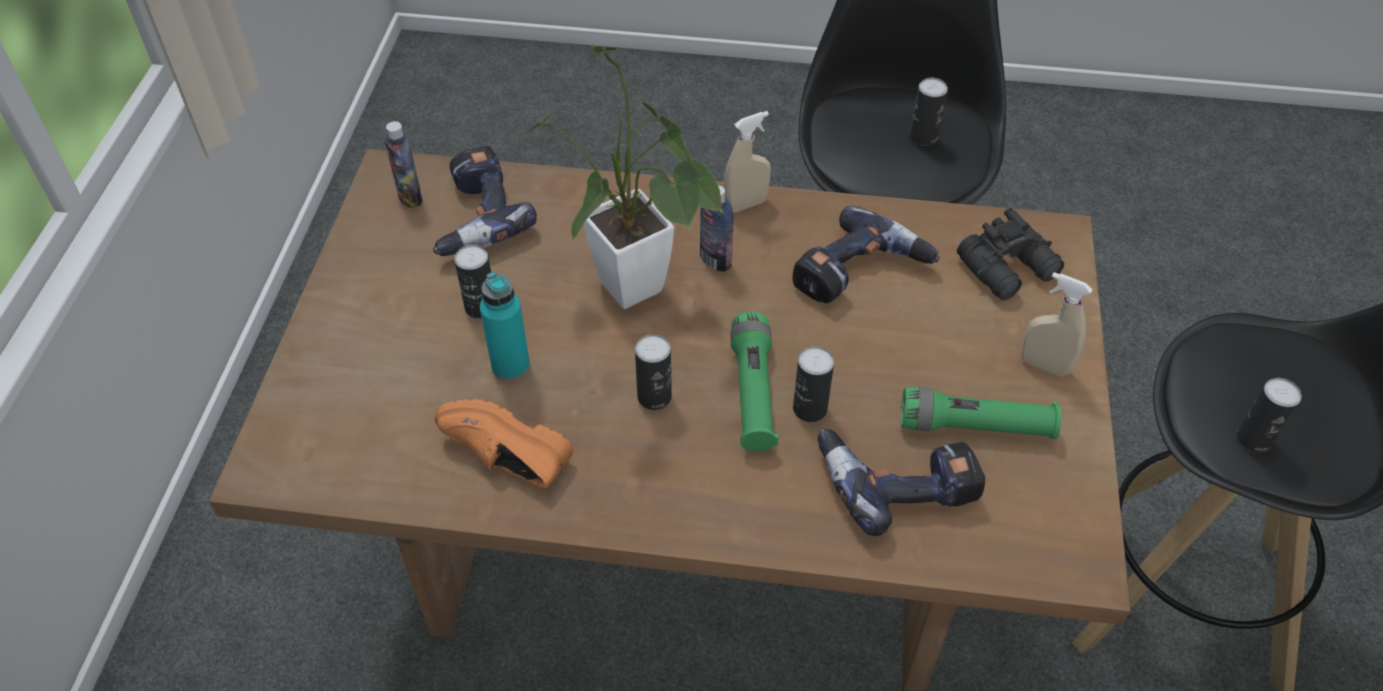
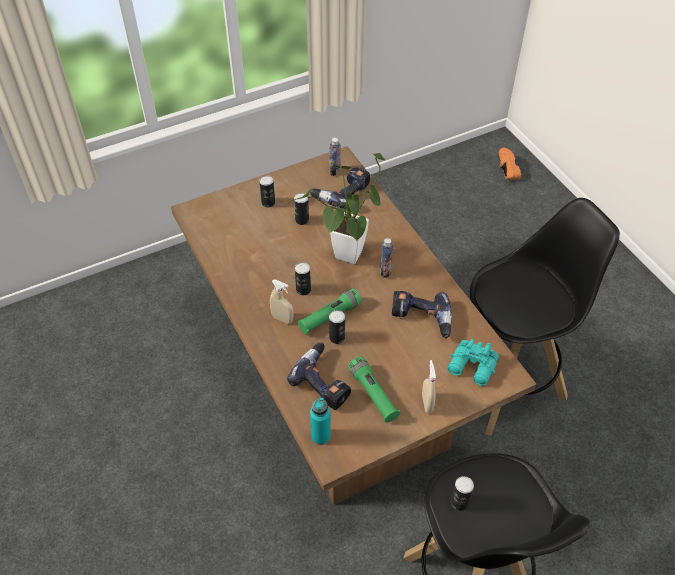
camera: 55 degrees right, 0 degrees up
(502, 462) = (241, 265): orange shoe -> orange shoe (505, 170)
(510, 366) = (283, 243): turquoise bottle -> turquoise bottle (320, 436)
(746, 204) = (424, 264): beige spray bottle -> beige spray bottle (282, 319)
(923, 137) = (532, 303): can -> can (268, 203)
(1010, 269) = (472, 368): black binoculars -> turquoise binoculars

